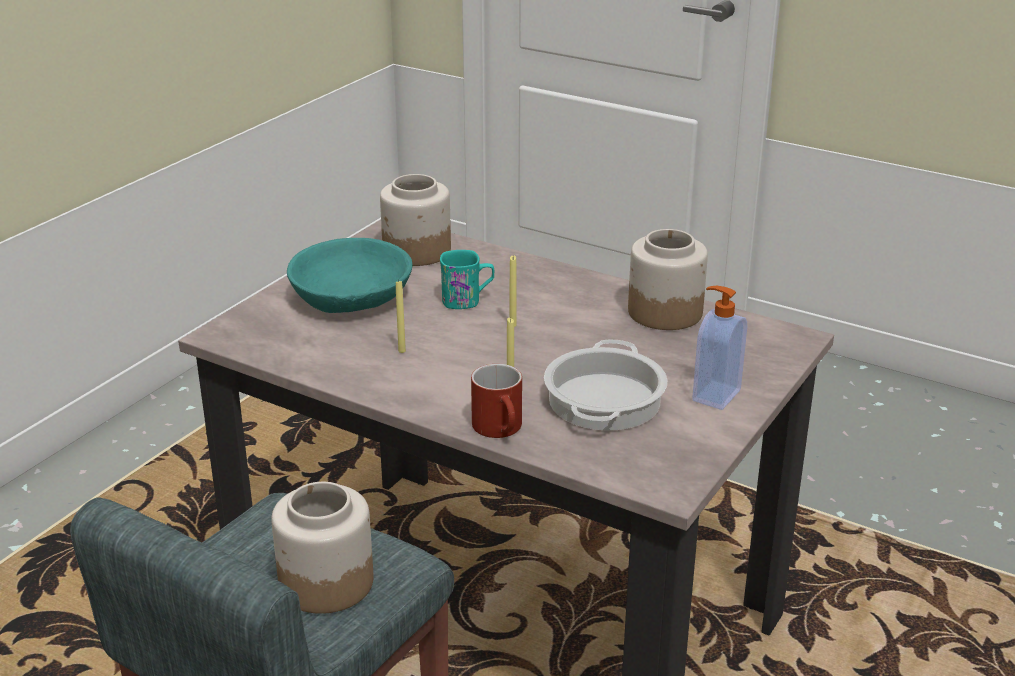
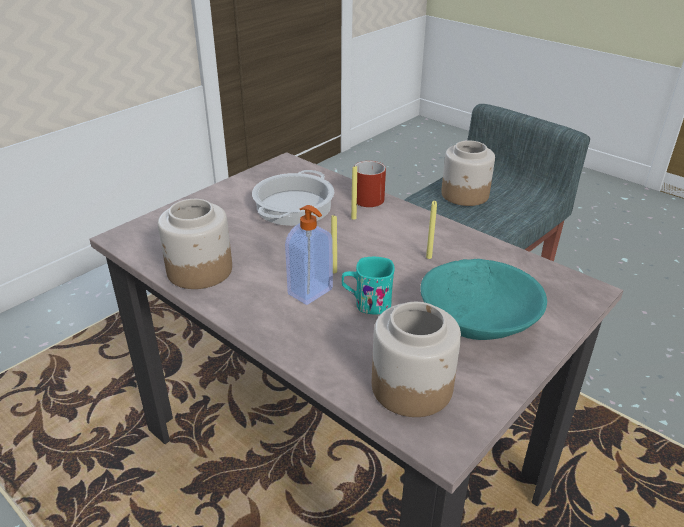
camera: 170 degrees left, 5 degrees up
(714, 395) = (220, 203): soap dispenser -> soap dispenser (311, 292)

